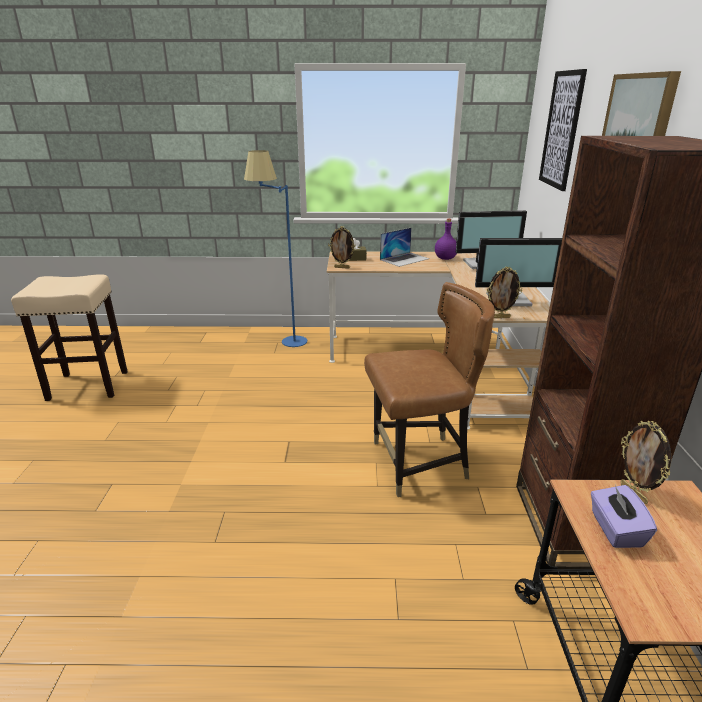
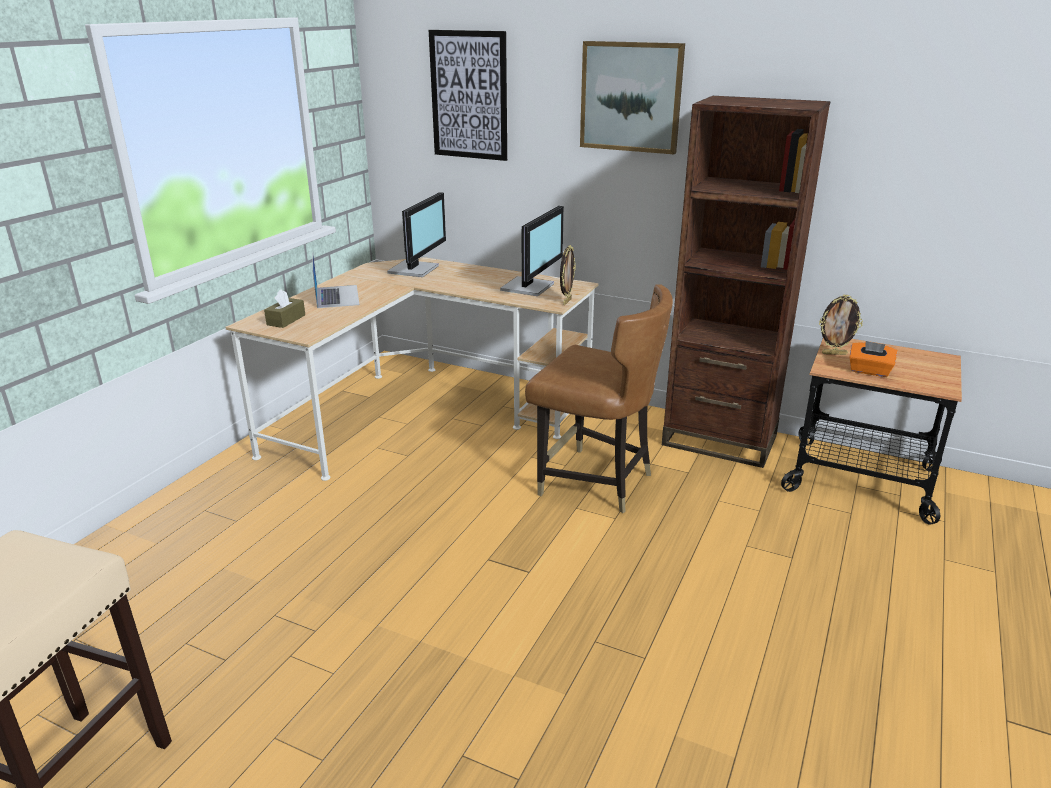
camera: 65 degrees left, 0 degrees up
(282, 342) = (210, 505): blue floor lamp -> none
(342, 267) = (312, 333): picture frame -> none
(419, 463) = (595, 482): brown chair -> brown chair turned 105 degrees clockwise
(445, 258) = (369, 279): purple bottle -> none
(615, 530) = (869, 371): purple tissue box -> orange tissue box

